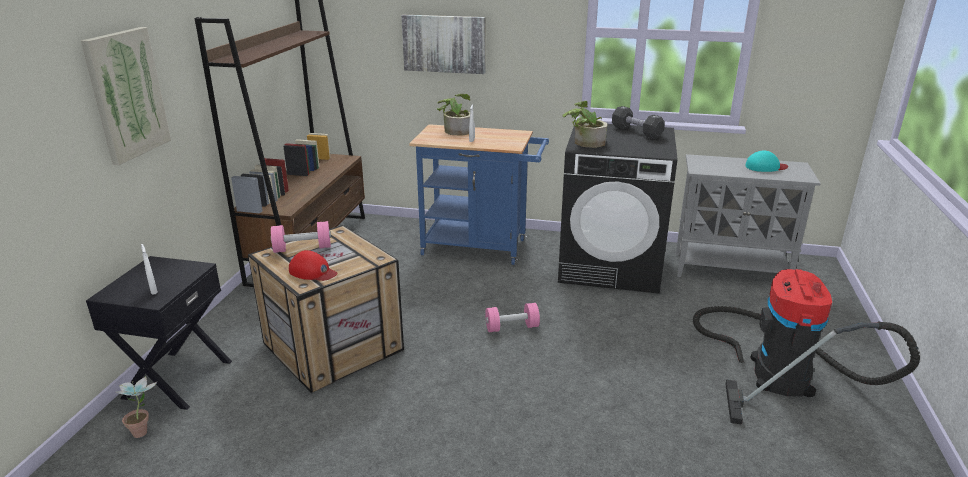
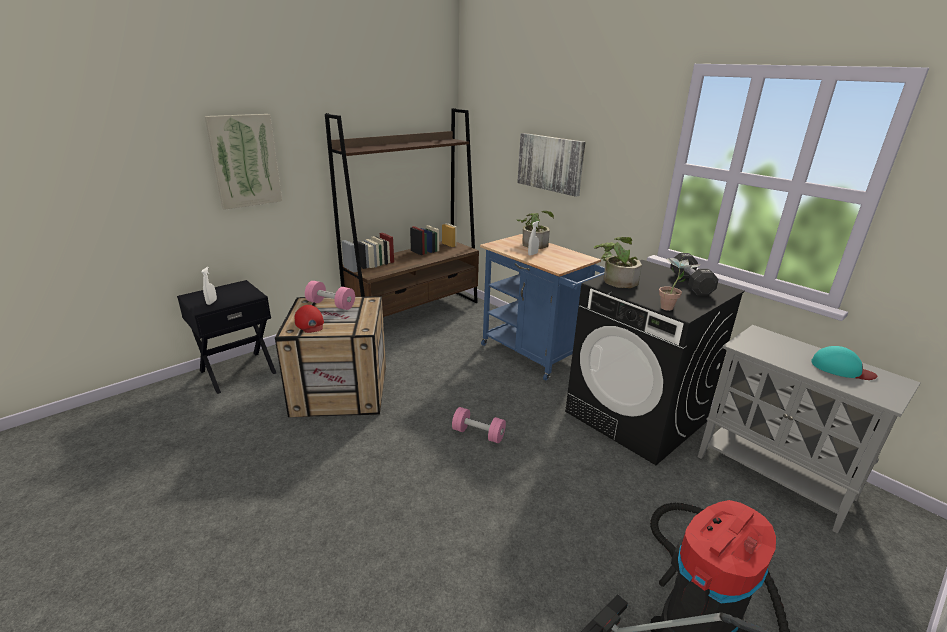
camera: 35 degrees right, 0 degrees up
(145, 430) = (184, 396): potted plant -> potted plant (671, 307)

